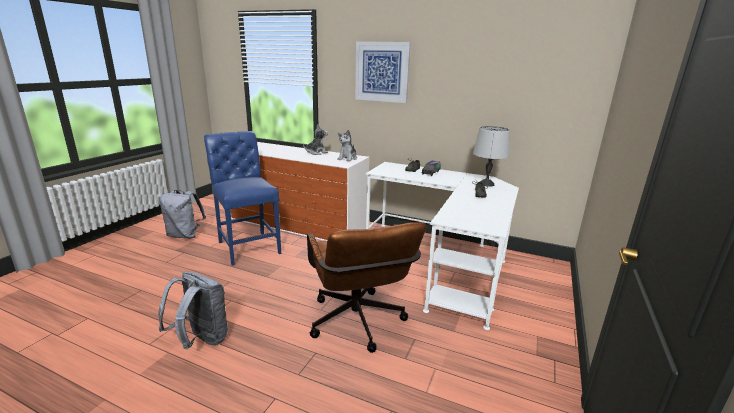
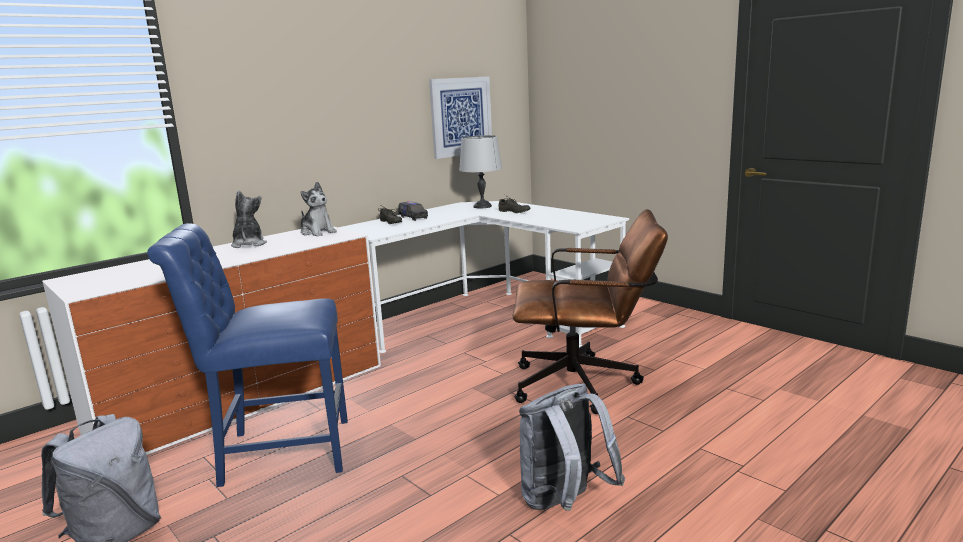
camera: 65 degrees left, 5 degrees down
(382, 72) = (299, 86): picture -> picture (461, 116)

